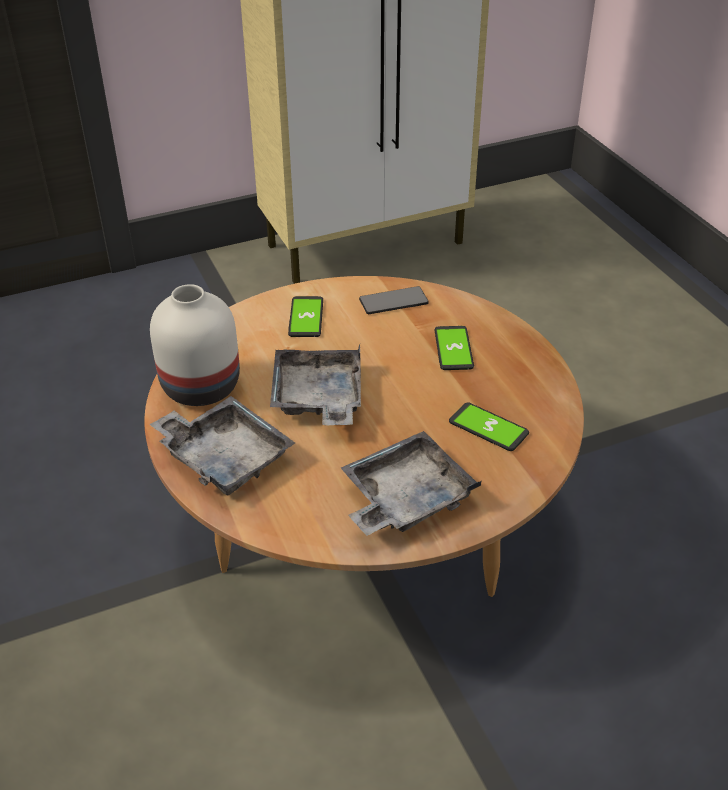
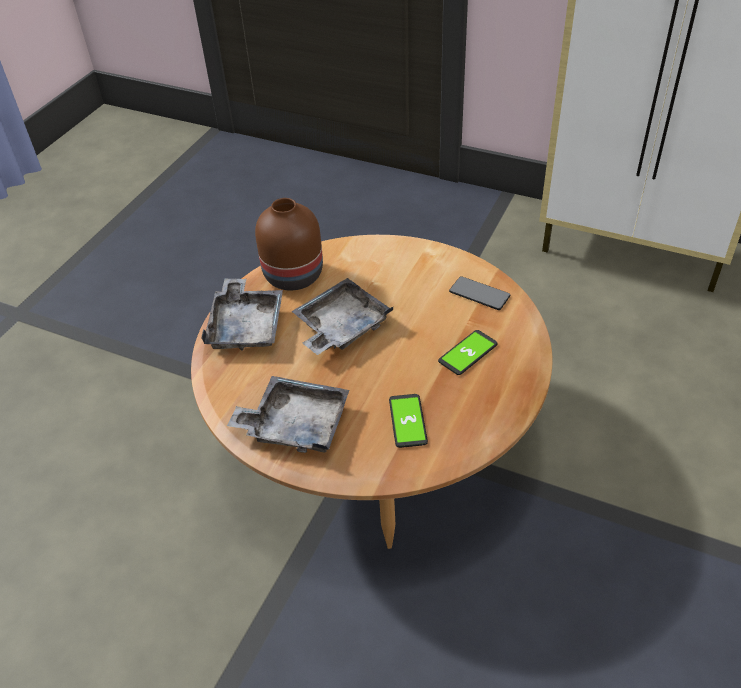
camera: 50 degrees right, 5 degrees up
(200, 388) = (292, 276): white vase -> brown vase
(306, 318) = (410, 270): phone -> none

